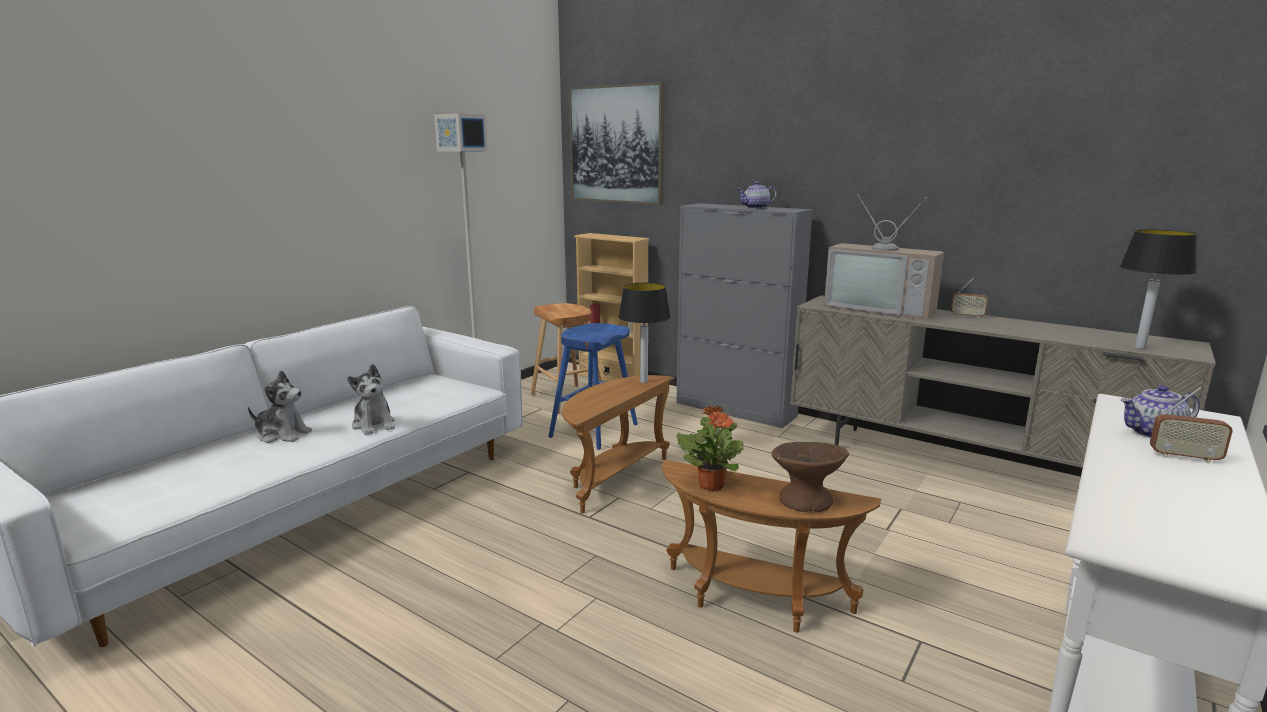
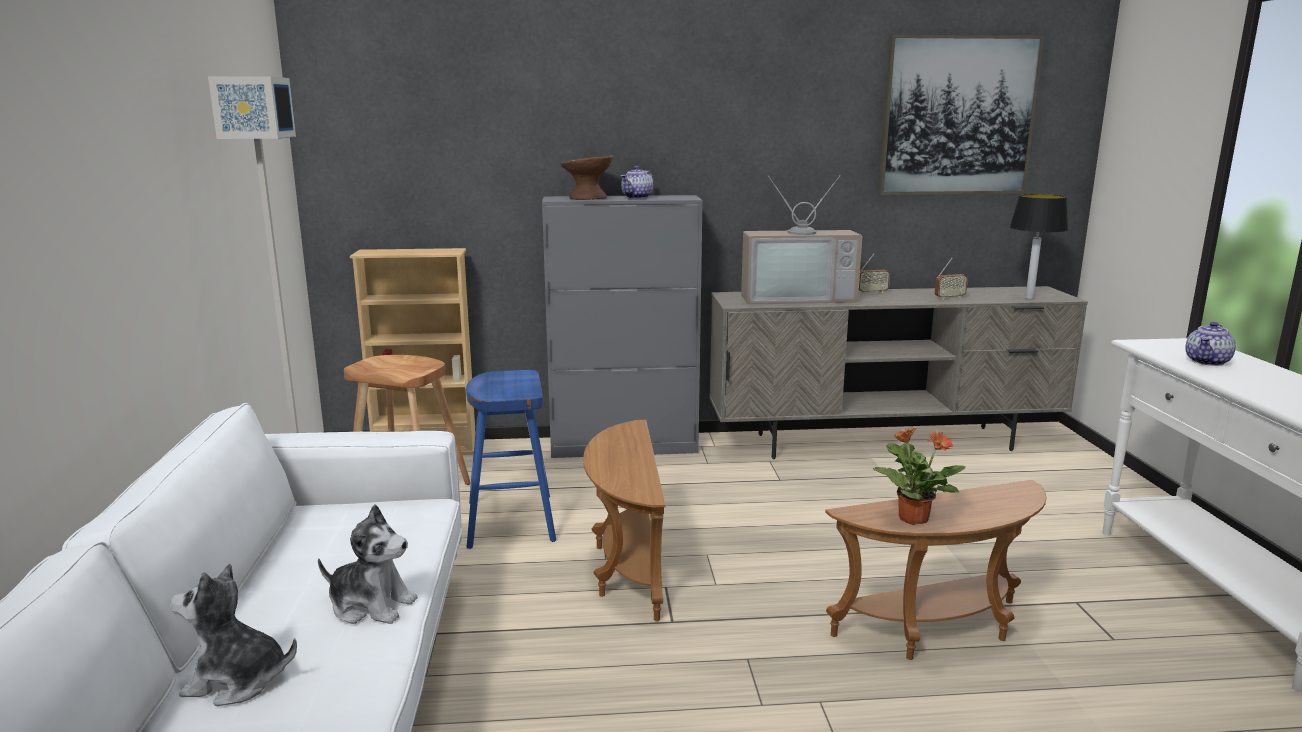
camera: 40 degrees left, 0 degrees up
(282, 434) = (237, 681): plush toy -> plush toy turned 150 degrees counterclockwise
(616, 145) = (396, 121): picture -> picture (957, 116)
(643, 382) = (629, 433): table lamp -> none
(805, 500) = (997, 502): brown bowl -> brown bowl (588, 198)
(1184, 457) = (1257, 374): radio -> radio (949, 298)

